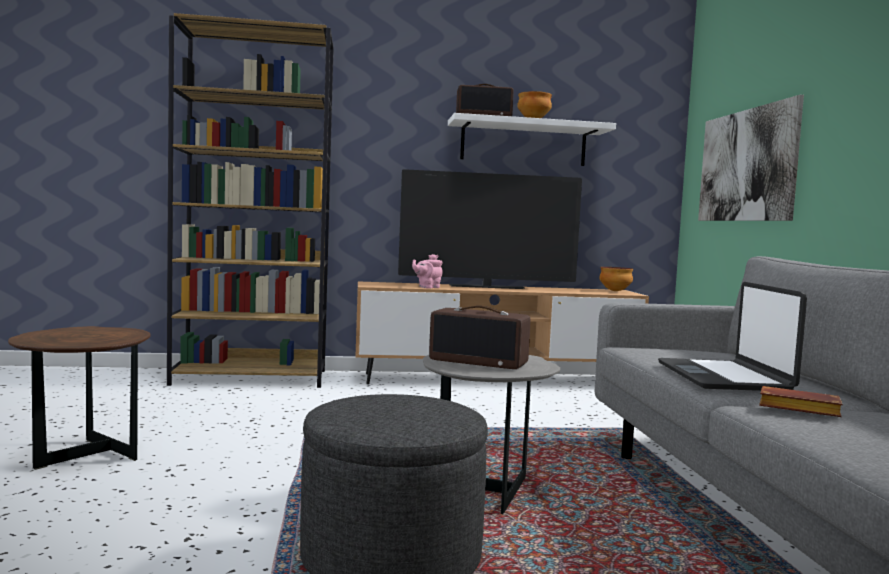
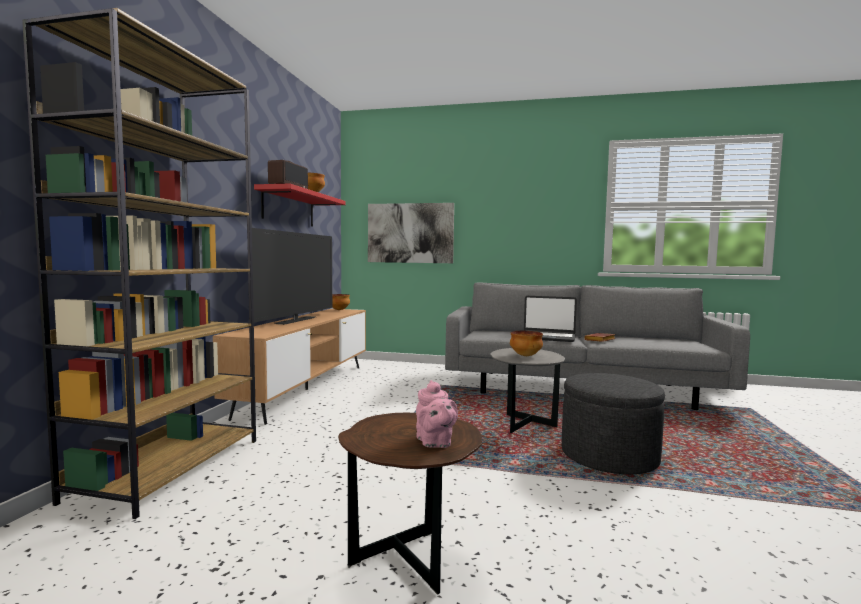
camera: 70 degrees left, 0 degrees up
(427, 287) = (288, 328): pink teapot -> pink teapot (435, 443)
(479, 361) = (525, 356): radio -> bowl
(523, 143) = (289, 208): white shelf -> red shelf

